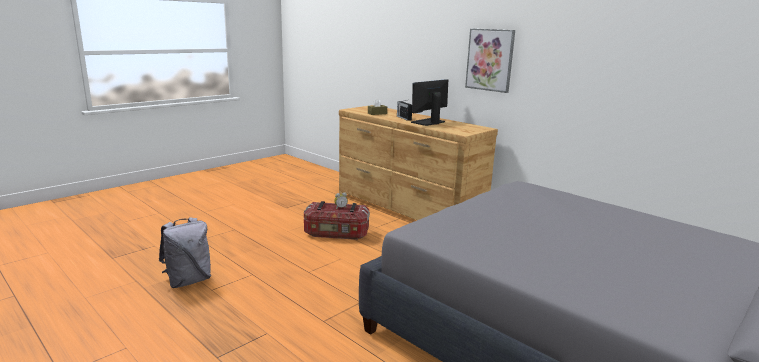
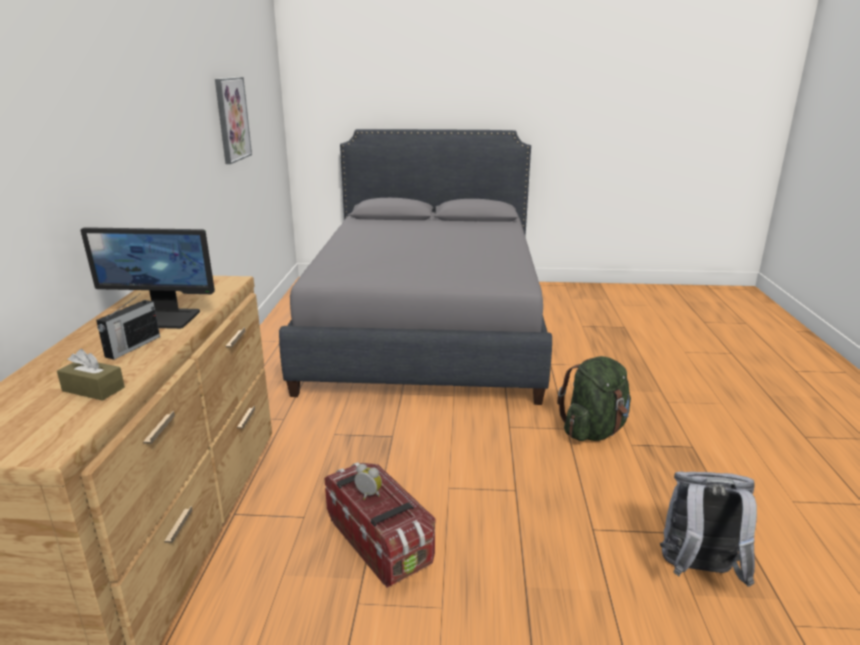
camera: 130 degrees left, 5 degrees up
(303, 329) = (593, 431): none -> green backpack
(490, 60) = (104, 160): picture -> picture (232, 119)

